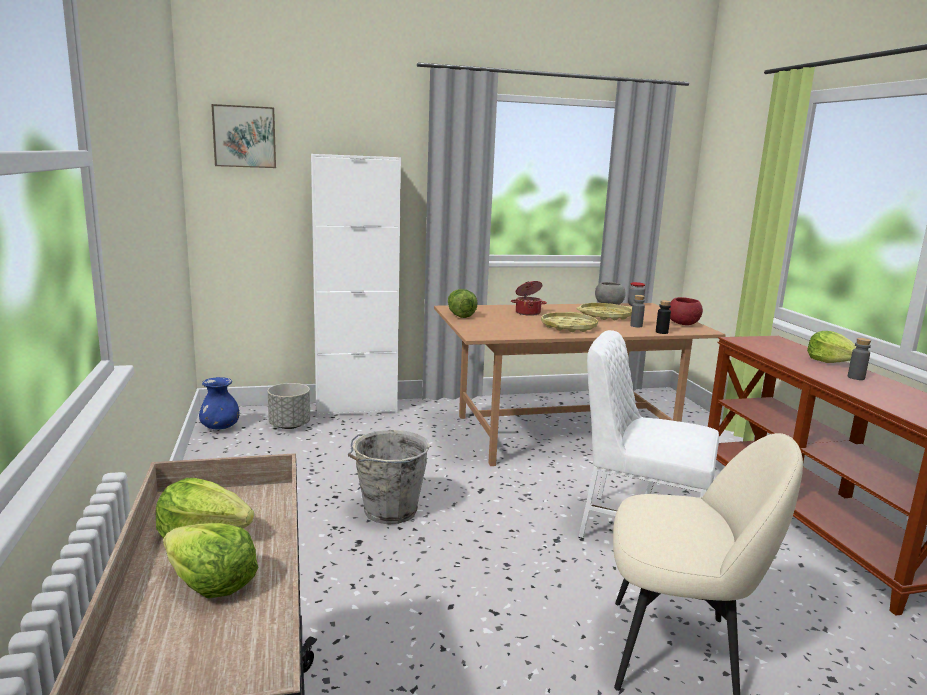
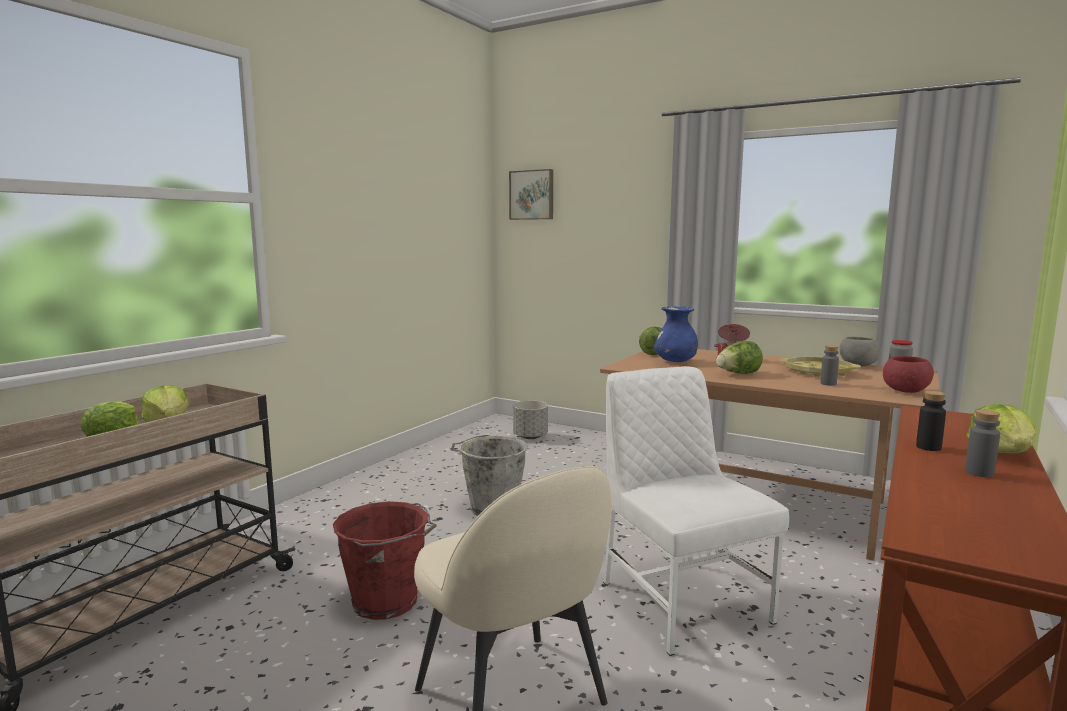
camera: 45 degrees right, 5 degrees down
(220, 428) = (485, 427): blue vase -> blue vase (675, 362)
(356, 408) = (599, 437): white cabinet -> none
(466, 639) = (387, 602): none -> red bucket
(568, 327) = (738, 374): yellow tray -> lettuce
(661, 332) = (843, 393): black bottle -> black bottle (928, 447)

